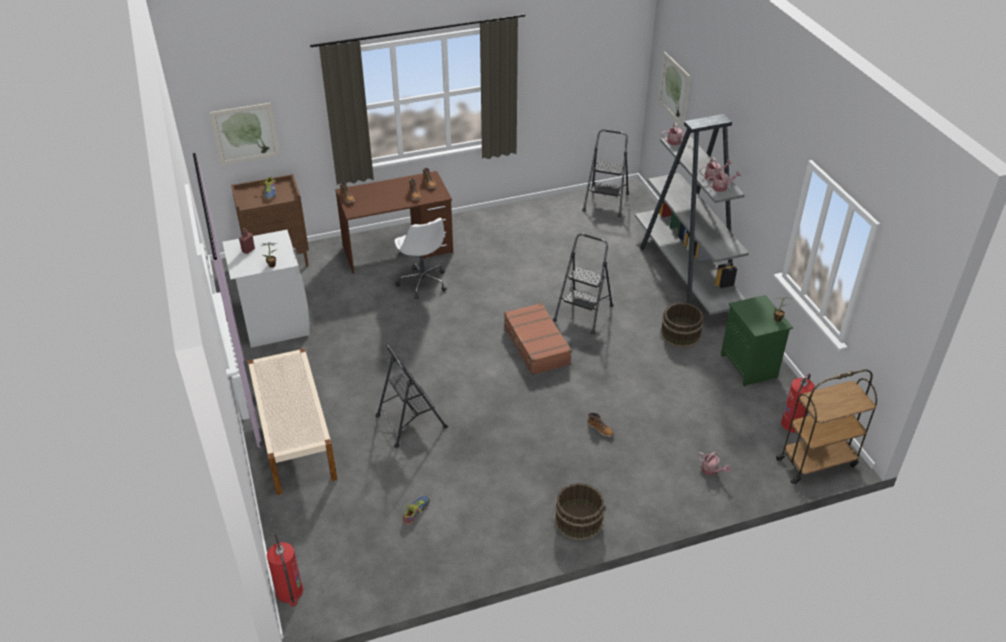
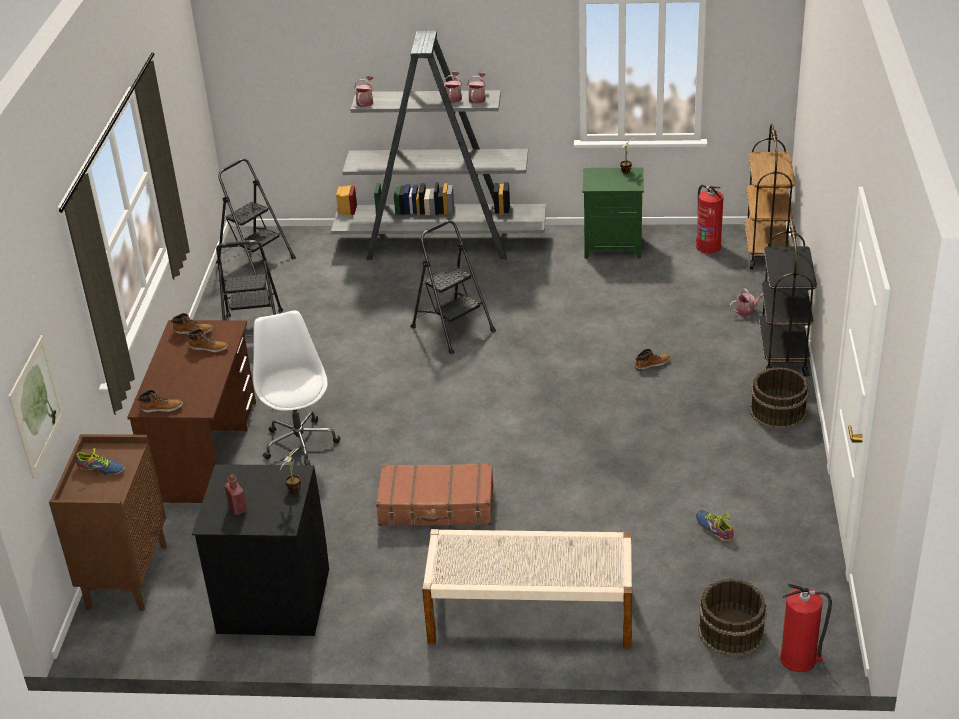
camera: 65 degrees left, 5 degrees down
(274, 321) = (272, 602): white washing machine -> black washing machine
(409, 421) = (560, 505): black step ladder -> black step ladder (253, 331)
(423, 284) = (299, 442): white office chair -> white office chair turned 105 degrees counterclockwise
(536, 346) = (487, 376): brown suitcase -> brown suitcase (437, 506)
(665, 507) = (783, 352): none -> black cart
(674, 89) = (278, 68): picture -> none
(680, 334) = (535, 273): brown bucket -> brown bucket (730, 631)

